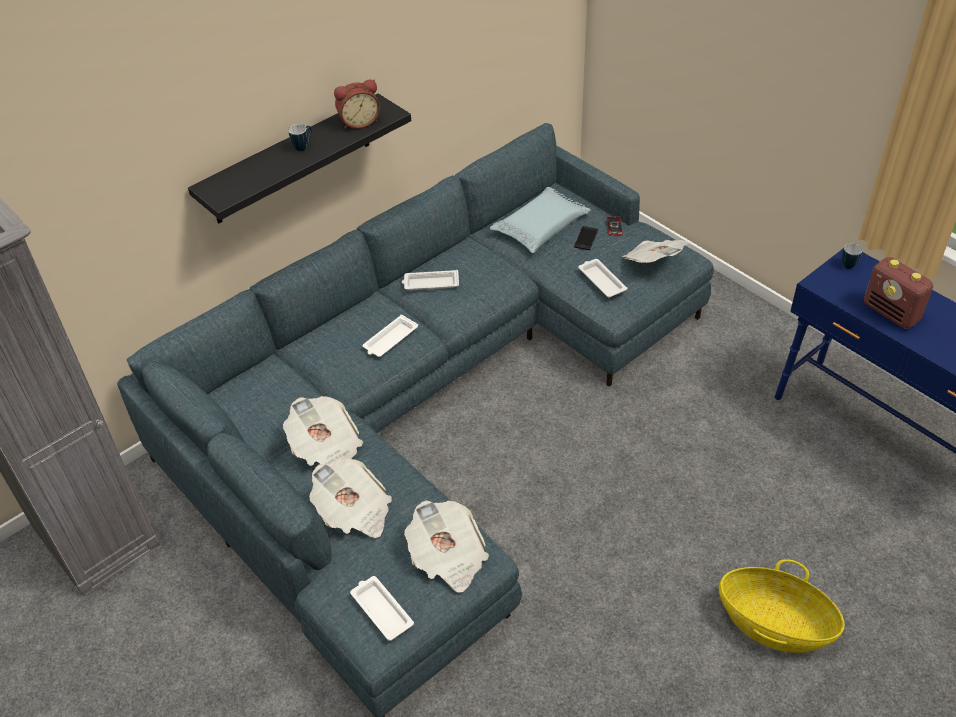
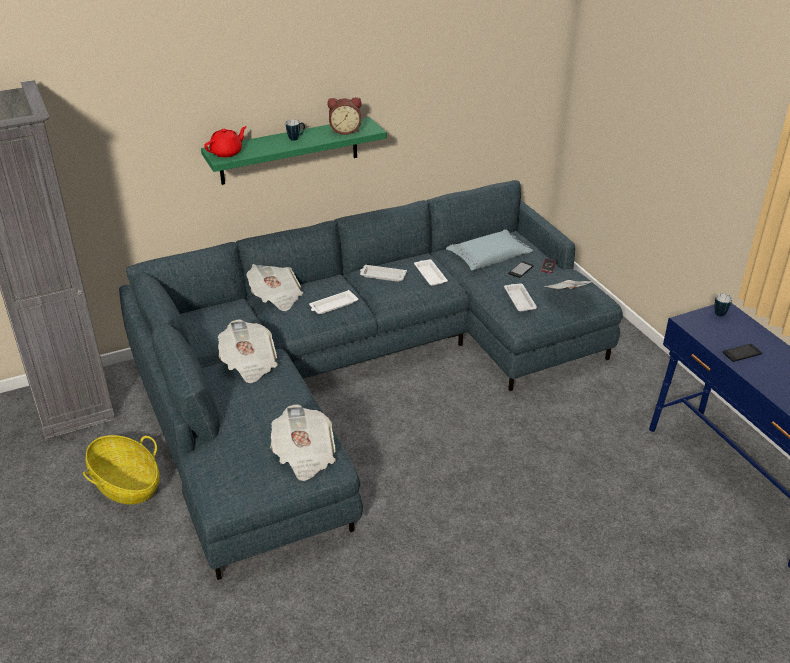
camera: 15 degrees right, 10 degrees down
(226, 188) = (227, 152): none -> red teapot
(291, 160) = (289, 151): black shelf -> green shelf
(354, 512) = (248, 409): newspaper -> newspaper (276, 297)
(381, 609) = (235, 477): white tray -> white tray (430, 275)
(774, 624) = (574, 594): basket -> basket (126, 485)
(891, 313) = (742, 353): radio -> phone

